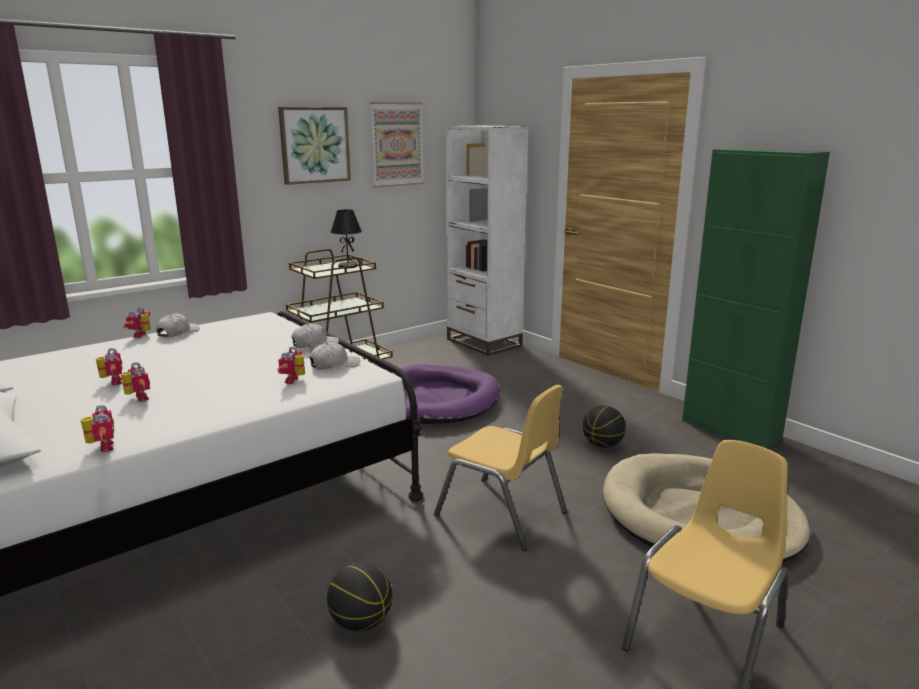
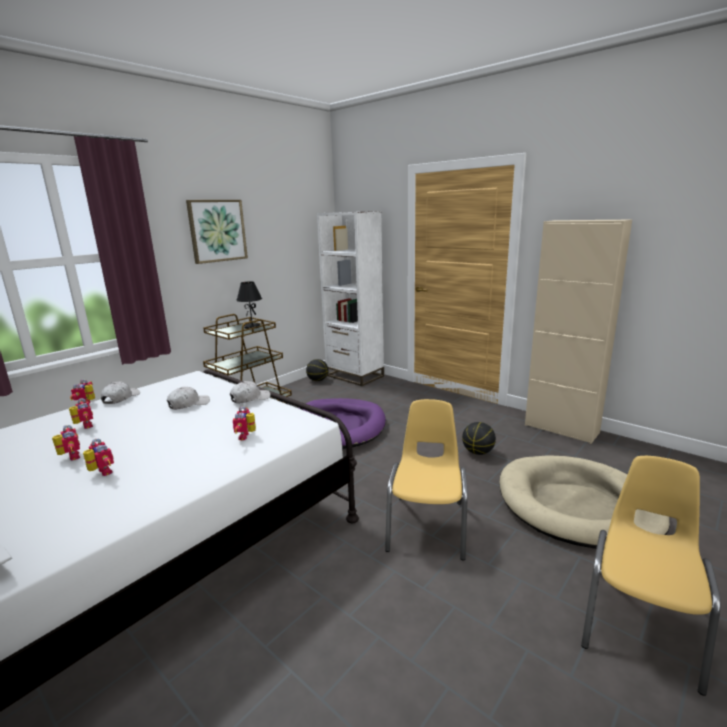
camera: 10 degrees left, 0 degrees up
(102, 448) = (78, 538): toy robot -> toy robot (84, 426)
(334, 365) = (275, 417): white cap -> white cap (188, 404)
(361, 622) = (350, 661): basketball -> basketball (318, 380)
(397, 144) = (280, 228): picture -> none
(501, 514) = (427, 525): yellow chair -> yellow chair turned 105 degrees counterclockwise
(730, 430) = (561, 429): green cabinet -> beige cabinet

